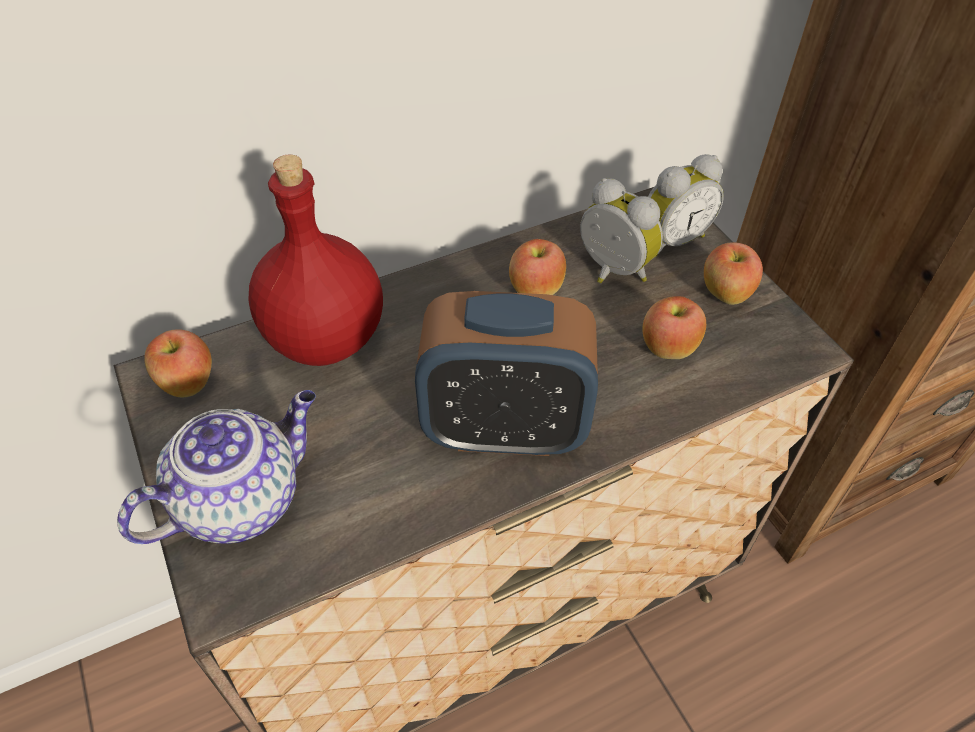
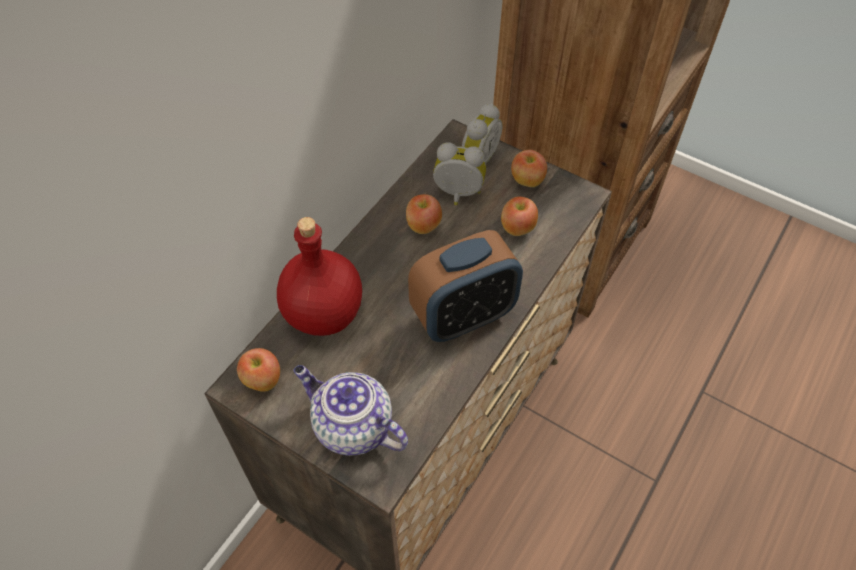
camera: 30 degrees left, 5 degrees up
(242, 499) = (351, 426): teapot -> teapot turned 75 degrees counterclockwise

